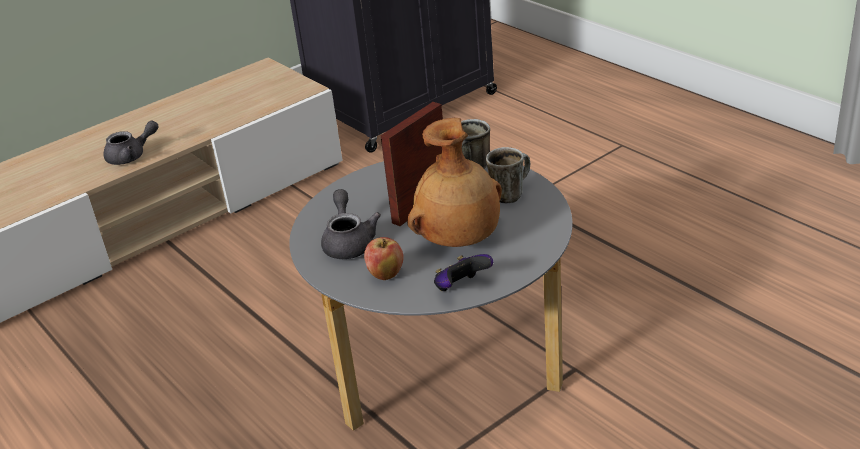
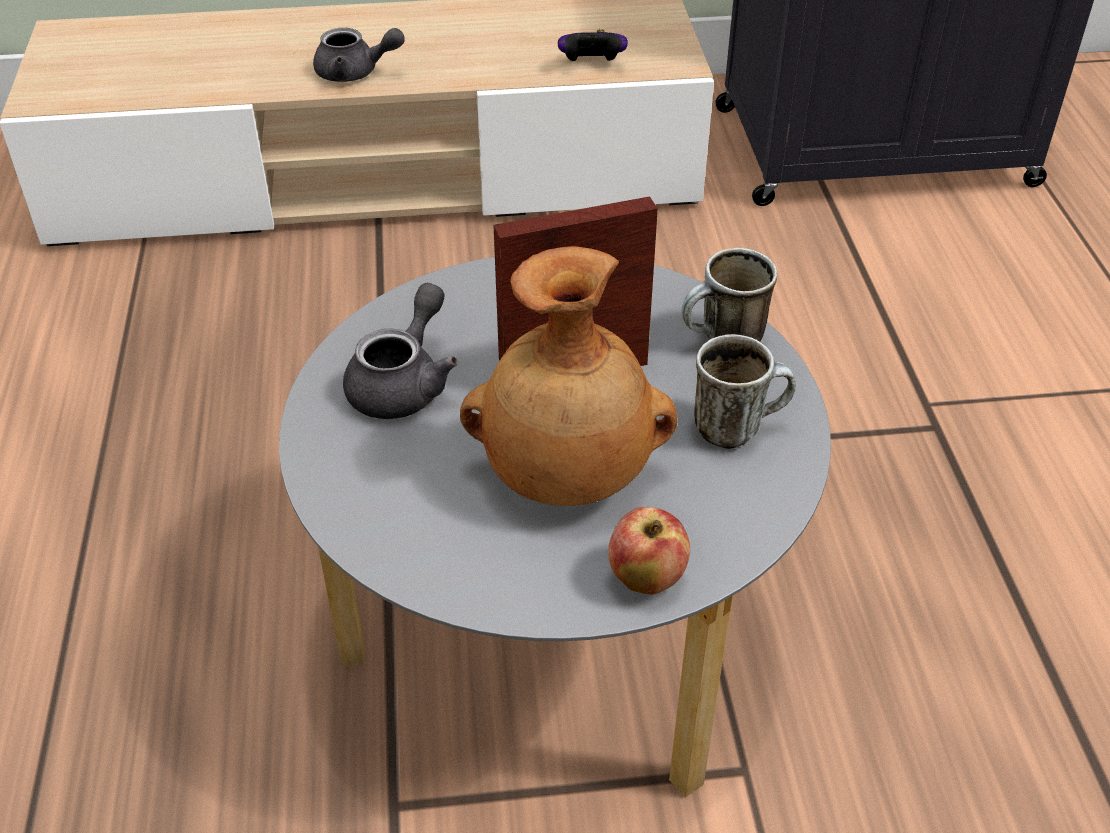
camera: 30 degrees right, 10 degrees up
(385, 275) = (393, 478): apple -> apple (646, 578)
(461, 288) = (475, 577): game controller -> game controller (591, 65)

